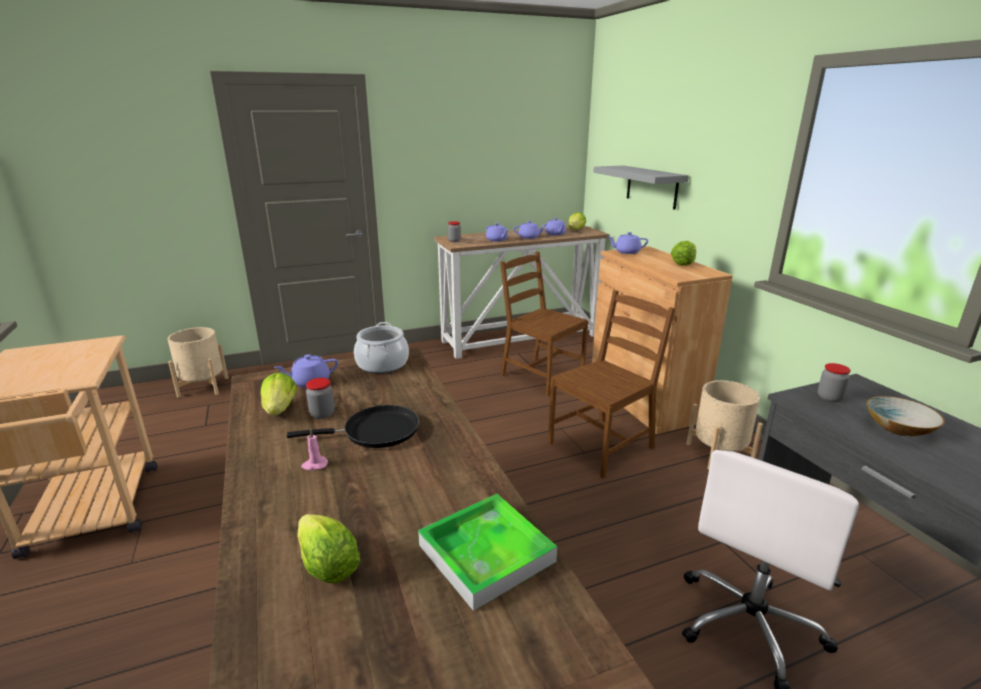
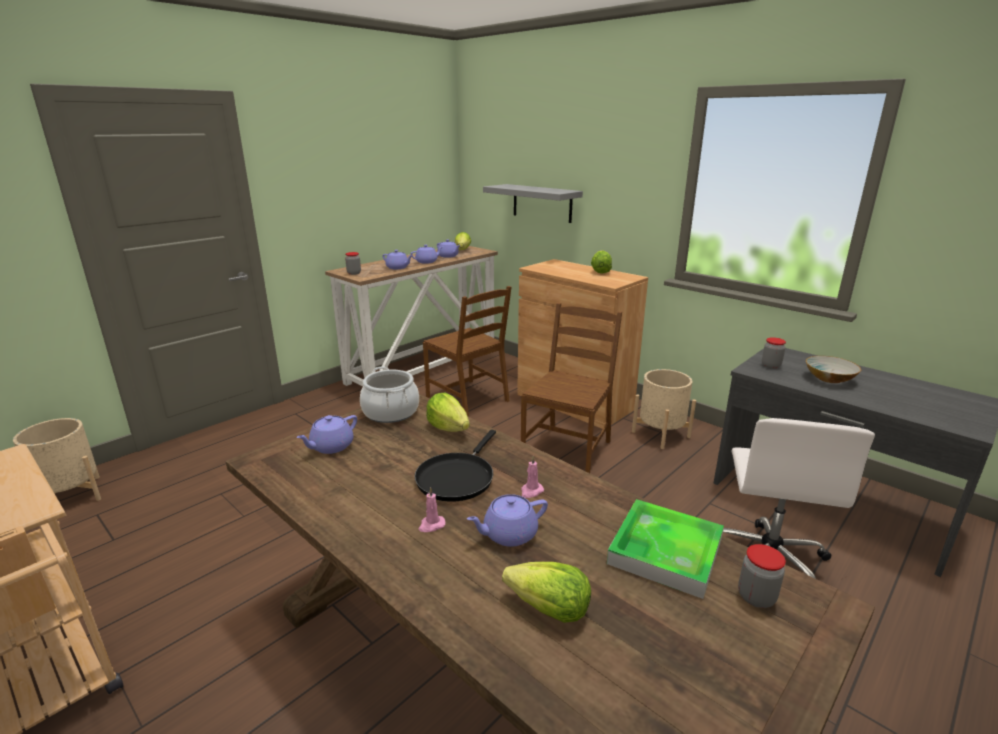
camera: 25 degrees left, 0 degrees up
(280, 409) = (330, 482): lettuce -> lettuce (448, 428)
(322, 414) = (382, 475): jar -> jar (756, 597)
(376, 431) = (457, 477): black frying pan -> black frying pan turned 150 degrees clockwise
(424, 460) = (531, 491): none -> pink candle
(540, 375) = (468, 398): brown chair -> brown chair turned 150 degrees counterclockwise
(626, 252) = (542, 266): purple teapot -> purple teapot (508, 534)

